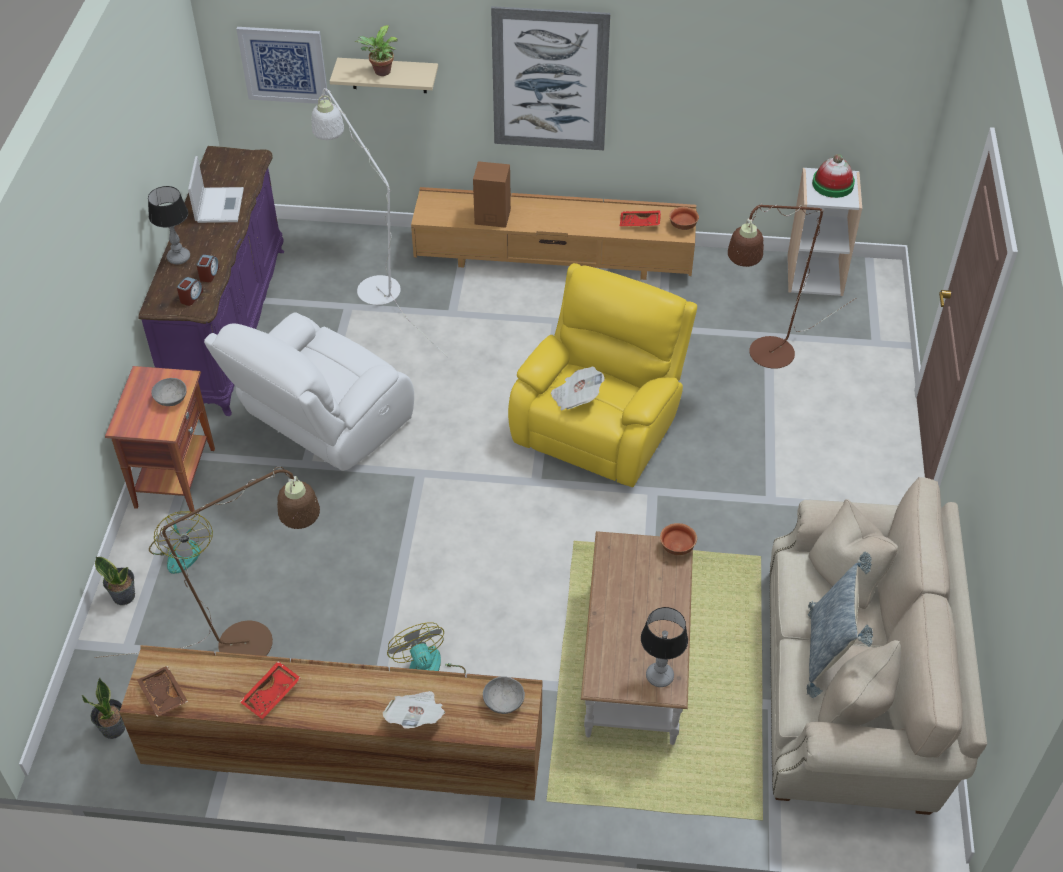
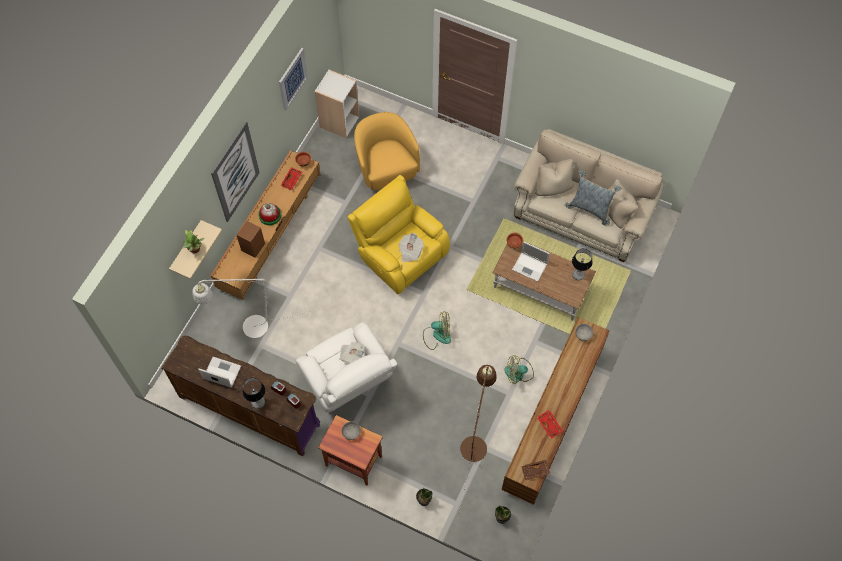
camera: 70 degrees left, 15 degrees up
(182, 549) = (404, 466): fan -> fan (437, 335)
(284, 65) = (152, 299): picture -> picture (292, 79)
(416, 717) = (580, 370): newspaper -> newspaper (351, 354)
(637, 588) = (530, 267): none -> laptop
(763, 358) = (386, 167): brown floor lamp -> yellow armchair
(832, 184) = (333, 84): hat -> hat (270, 215)

